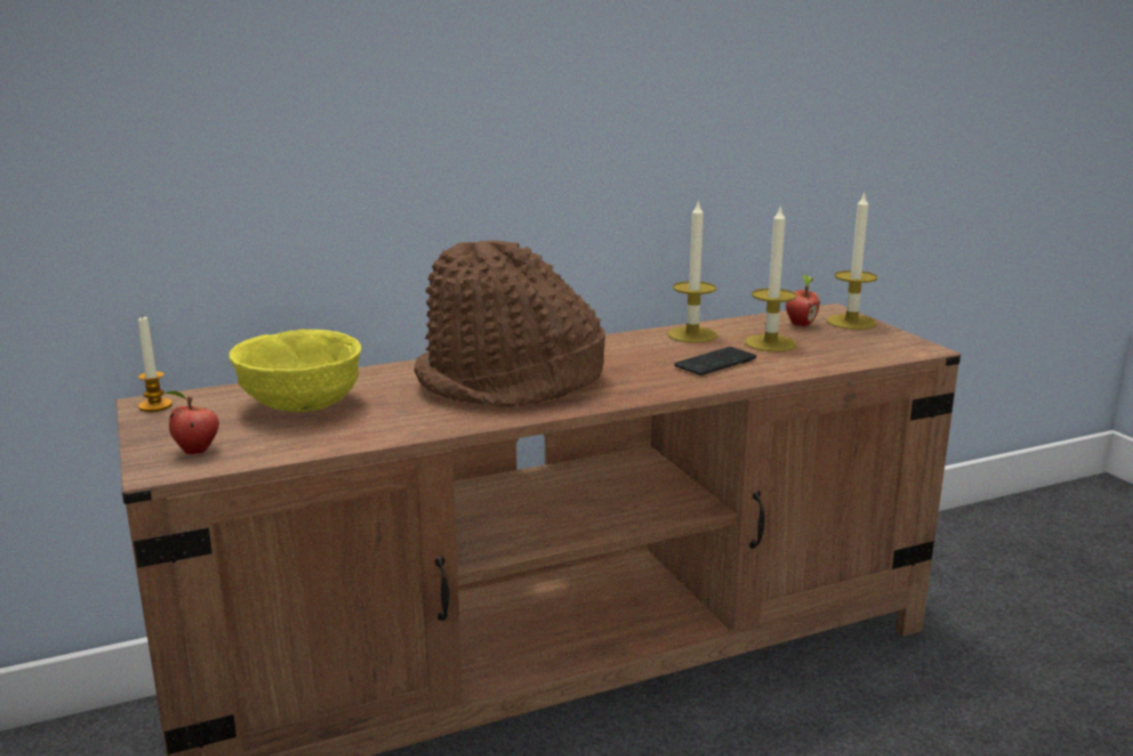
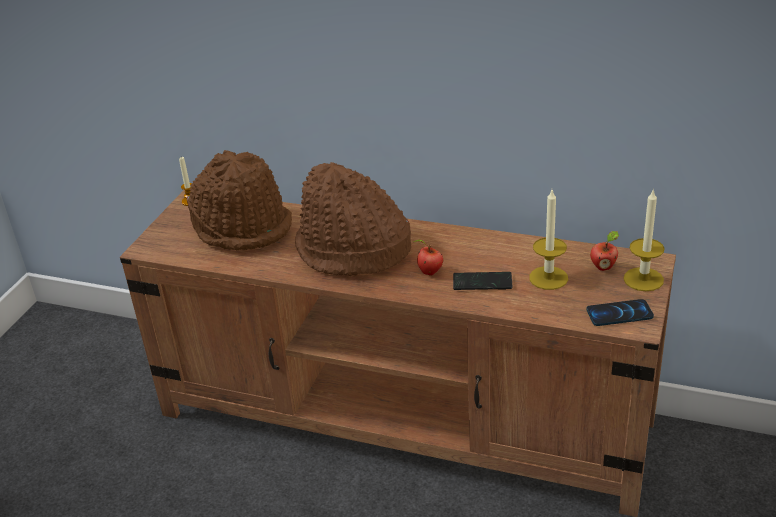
camera: 45 degrees right, 15 degrees up
(194, 451) = (167, 242): apple -> apple (428, 272)
(300, 405) = (243, 226): yellow bowl -> brown hat
(692, 335) = (515, 249): candle -> none
(887, 346) = (619, 314): none -> phone

